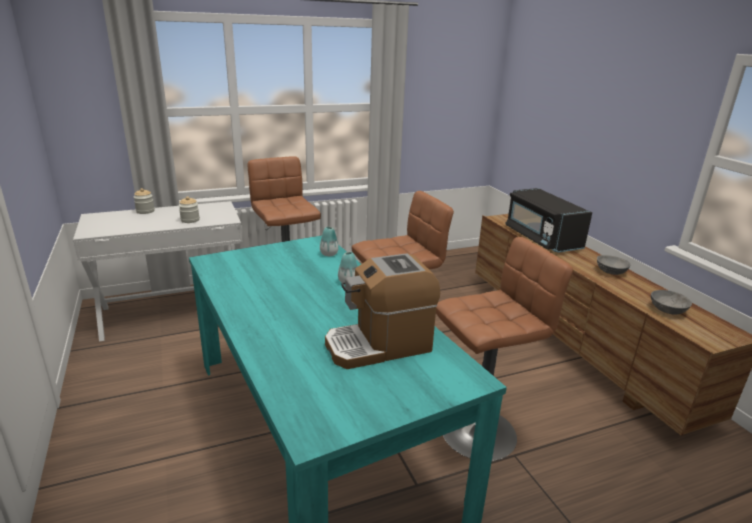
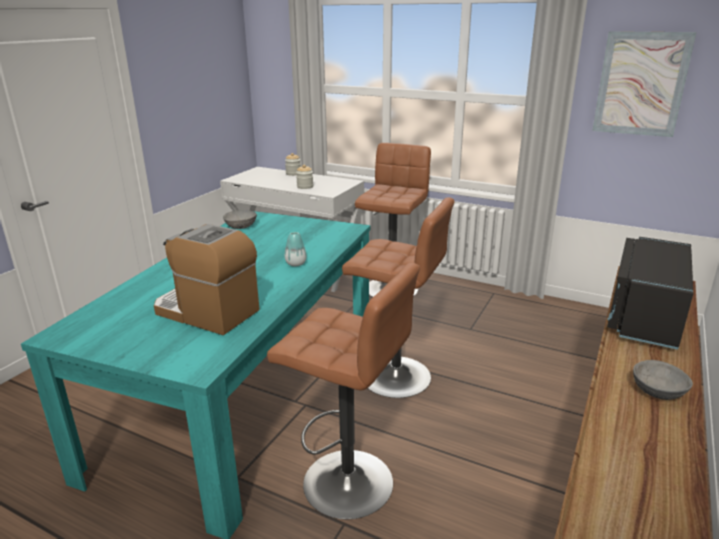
camera: 50 degrees right, 0 degrees up
(329, 254) = (333, 239): vase -> none
(438, 88) = (641, 84): none -> picture
(667, 309) = (630, 470): grey bowl -> grey bowl (241, 226)

